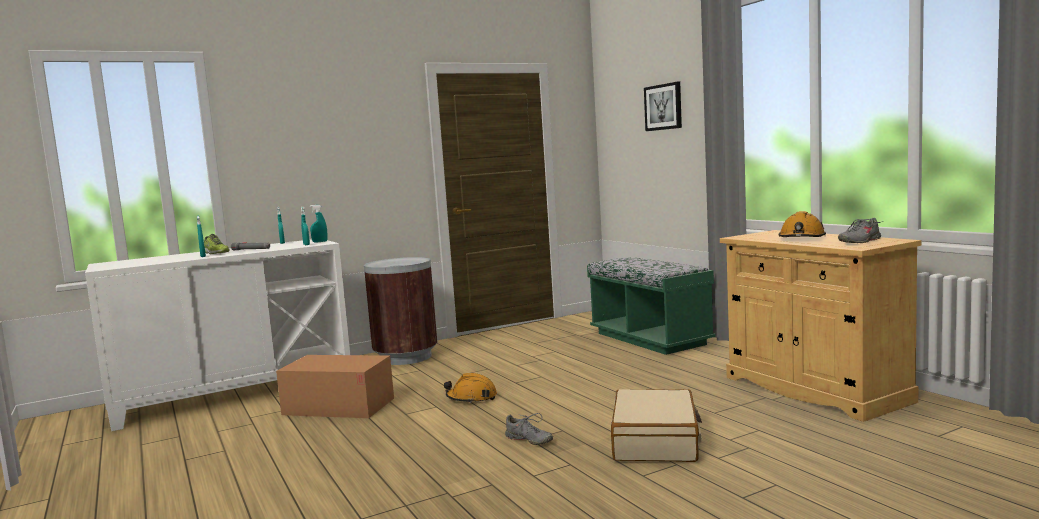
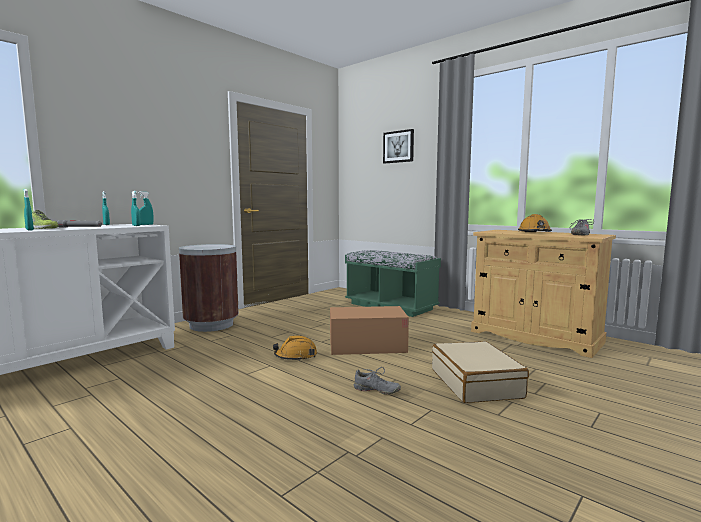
camera: 20 degrees left, 0 degrees up
(338, 406) = (176, 371): cardboard box -> cardboard box (367, 346)

